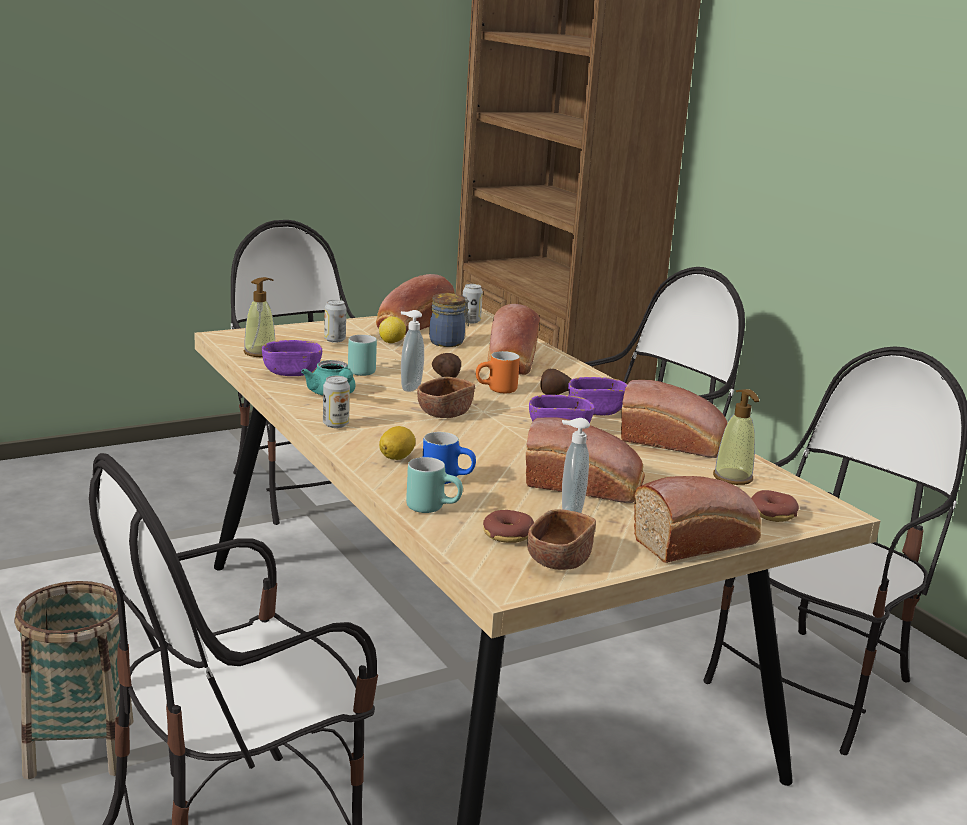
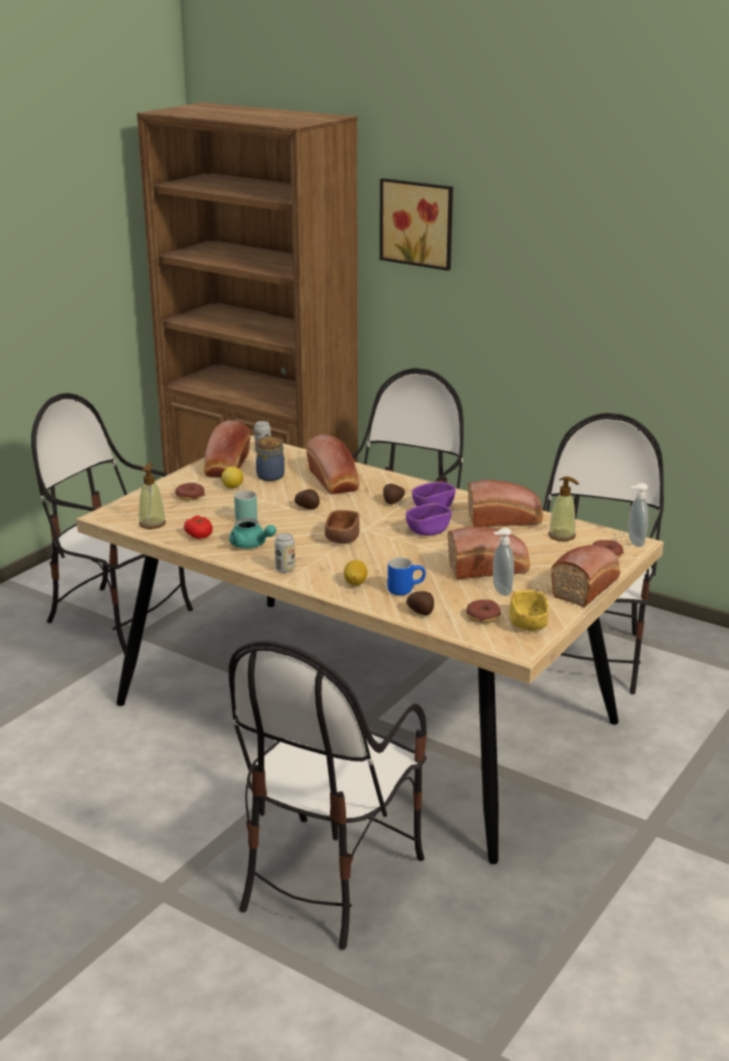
camera: 25 degrees left, 5 degrees up
(80, 748) = (163, 863): basket -> none
(292, 372) = (199, 535): purple bowl -> tomato
(334, 340) = (190, 496): can -> donut
(409, 387) = (294, 524): soap dispenser -> soap dispenser (634, 542)
(433, 507) = (421, 612): turquoise mug -> potato
(497, 391) = (354, 510): orange mug -> none
(559, 559) = (528, 623): brown bowl -> yellow bowl
(754, 93) = (418, 223): none -> picture

